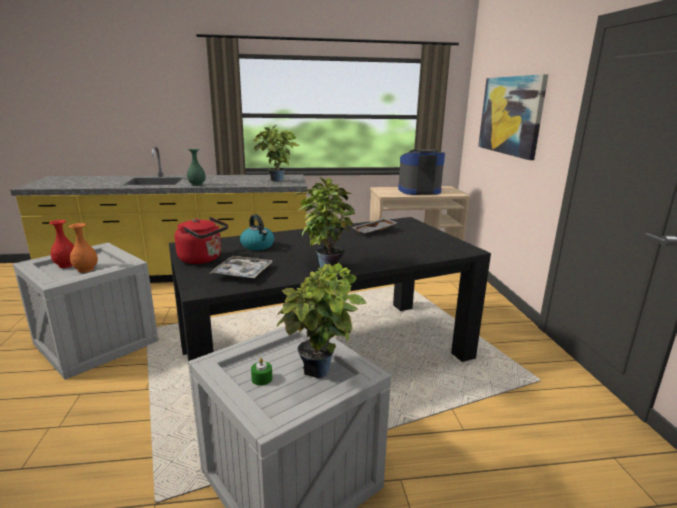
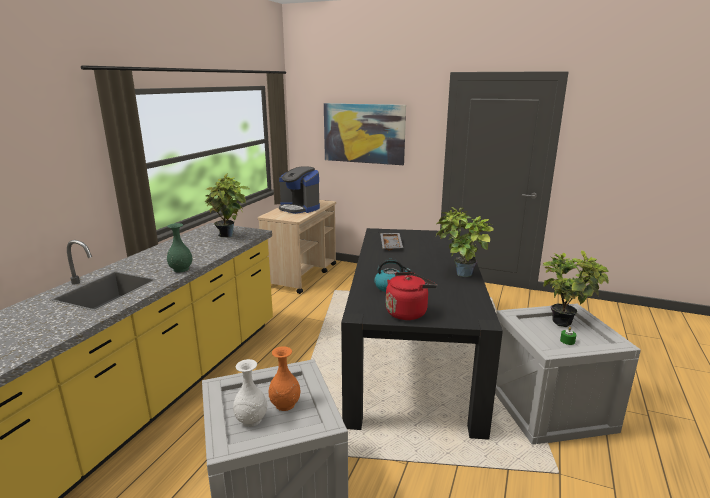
camera: 60 degrees left, 0 degrees up
(66, 265) = (251, 420): red vase -> white vase
(243, 273) = (454, 302): tray -> none
(419, 191) = (299, 208): coffee machine -> coffee machine turned 75 degrees counterclockwise

